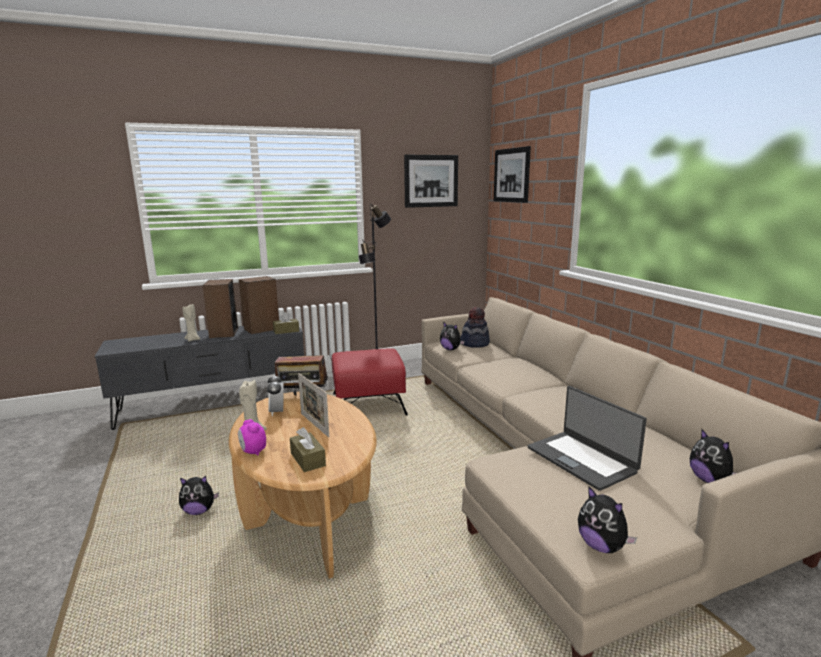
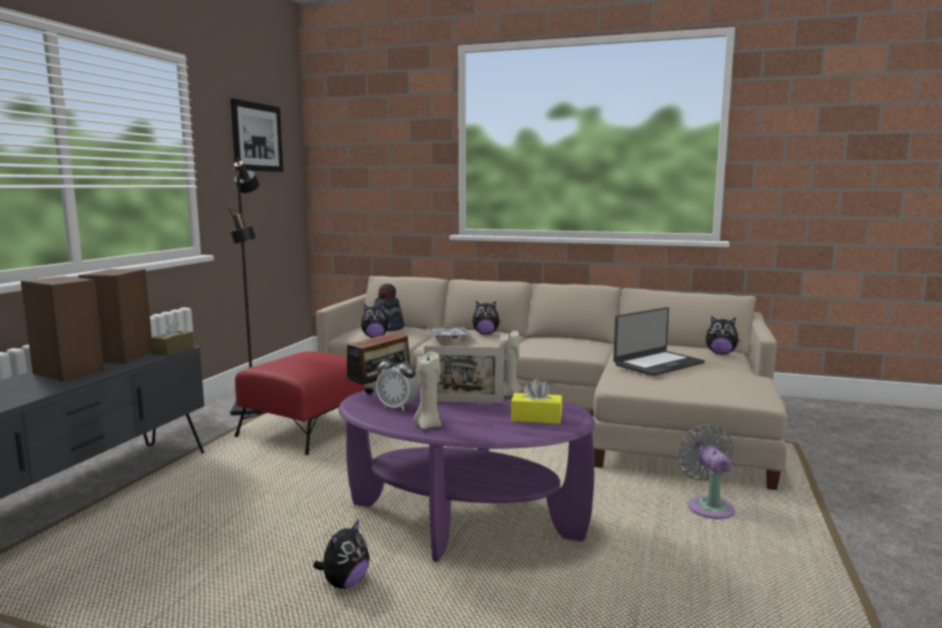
camera: 50 degrees left, 5 degrees down
(193, 339) = (38, 389): beige candle -> beige candle (508, 395)
(253, 452) = (477, 433): alarm clock -> none
(308, 459) = (536, 418): brown tissue box -> yellow tissue box
(309, 514) = (463, 522): brown coffee table -> purple coffee table
(475, 629) = (708, 507): none -> grey fan
(494, 364) = (448, 337): none -> tray
(511, 175) = (350, 136): picture -> none
(582, 459) = (657, 364): laptop -> laptop turned 45 degrees counterclockwise
(602, 546) = (758, 393): plush toy -> plush toy (485, 334)

